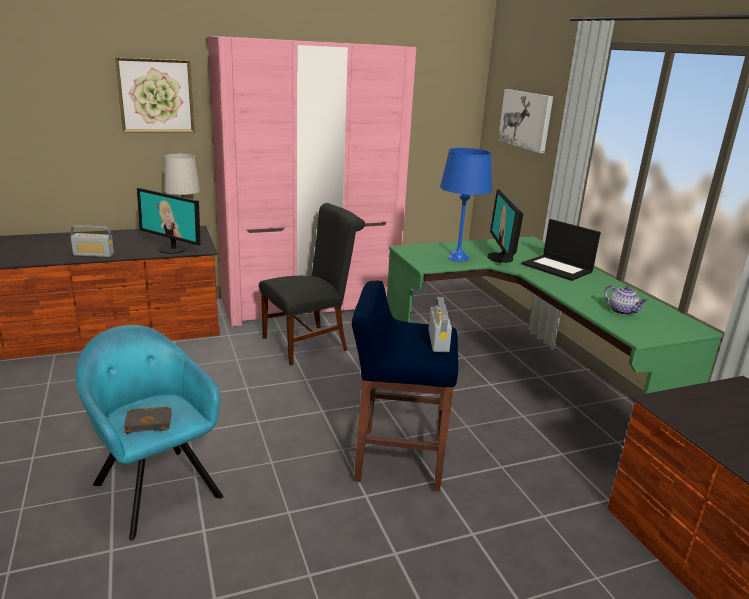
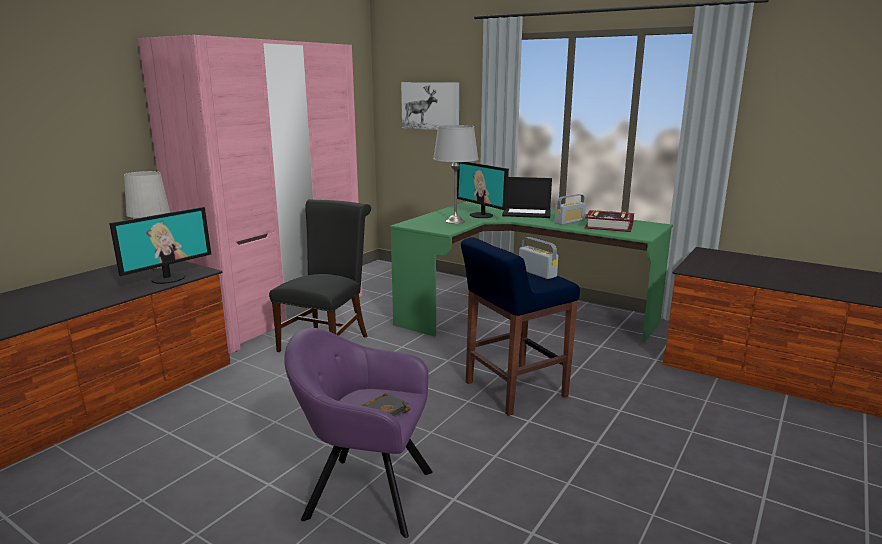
camera: 35 degrees left, 5 degrees down
(93, 254) = (83, 303): radio -> radio (569, 222)
(155, 487) = (364, 493): turquoise armchair -> purple armchair
(156, 96) = (87, 109): picture -> none
(172, 249) = (168, 278): monitor -> monitor turned 45 degrees counterclockwise
(458, 257) = (455, 221): blue table lamp -> grey table lamp
(622, 311) = (609, 226): teapot -> book

